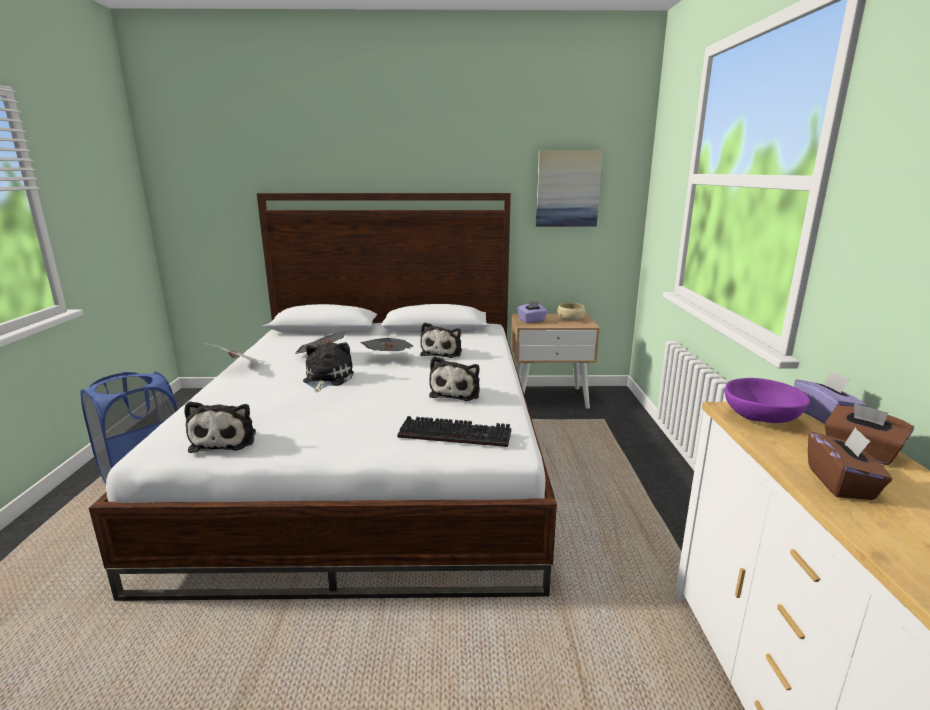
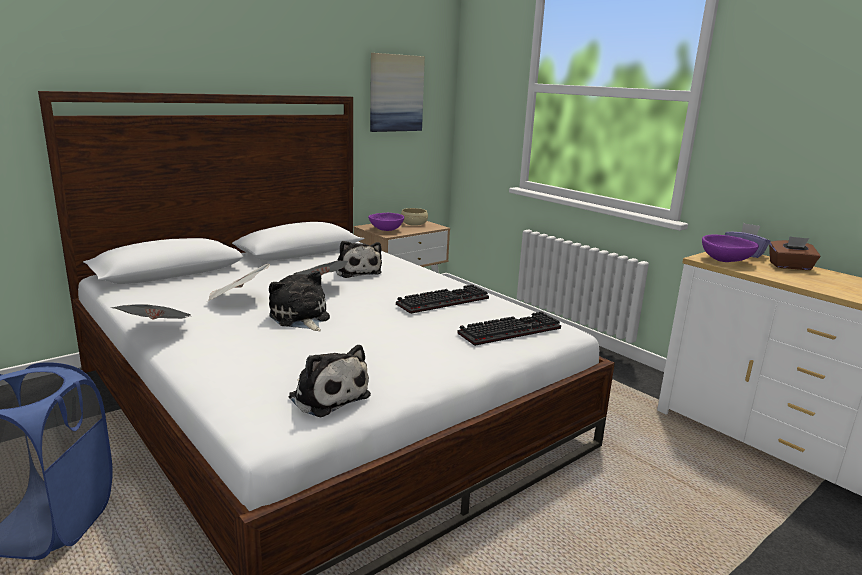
camera: 40 degrees left, 0 degrees up
(456, 392) = (443, 301): plush toy -> keyboard
(532, 321) = (385, 230): purple tissue box -> purple bowl
(841, 483) = (815, 282): brown tissue box -> none

